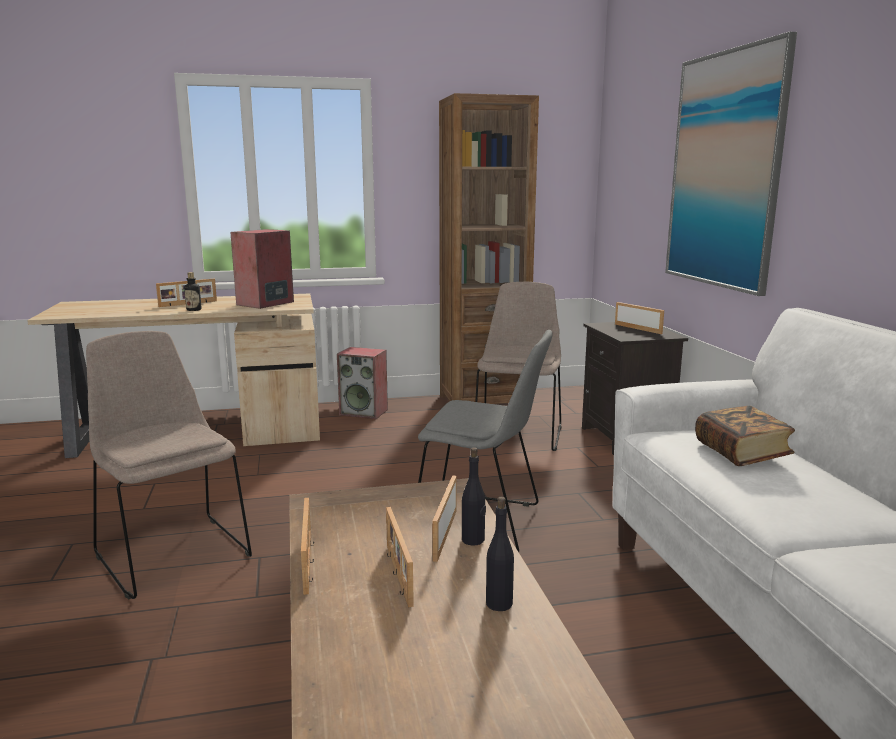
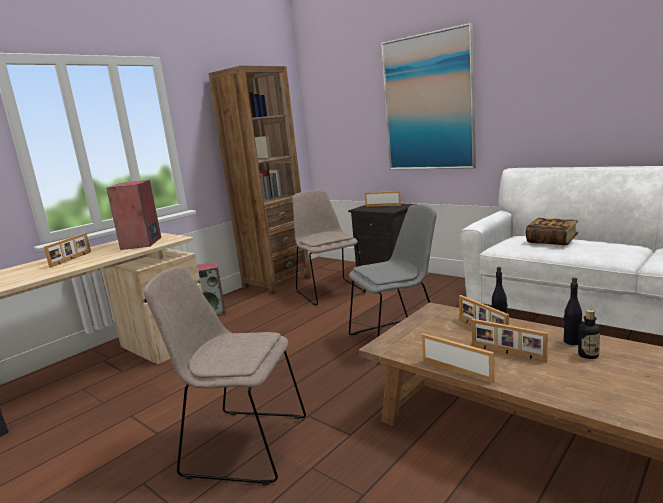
camera: 35 degrees left, 0 degrees up
(194, 310) = (94, 260): bottle -> bottle (588, 355)

